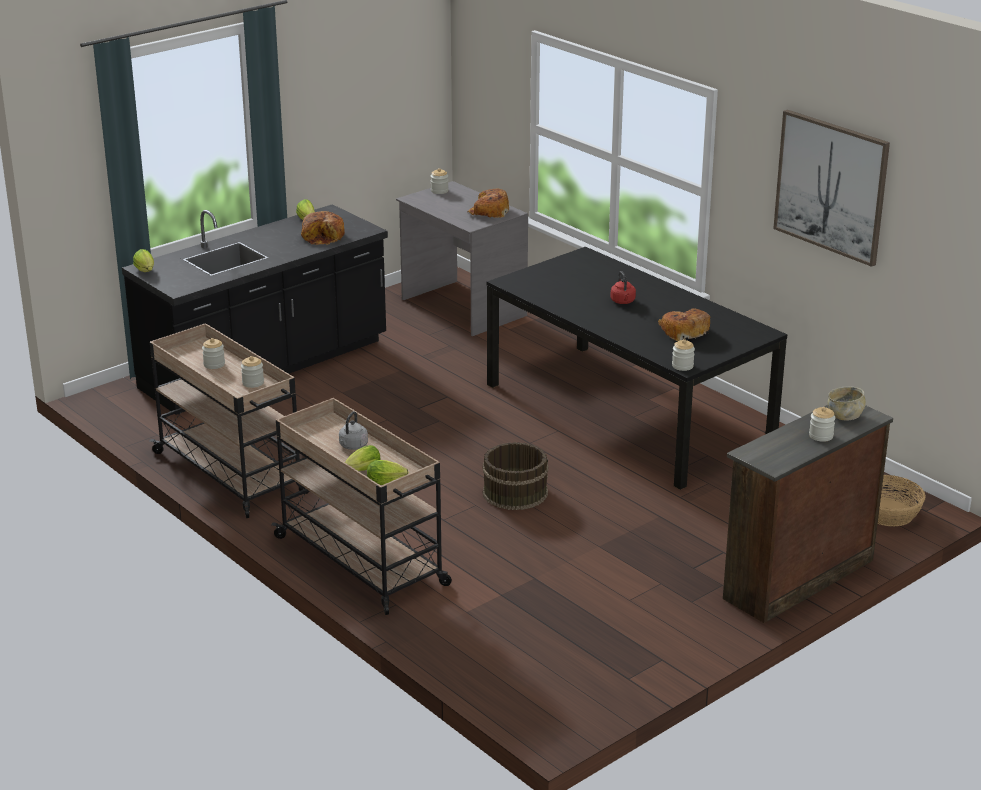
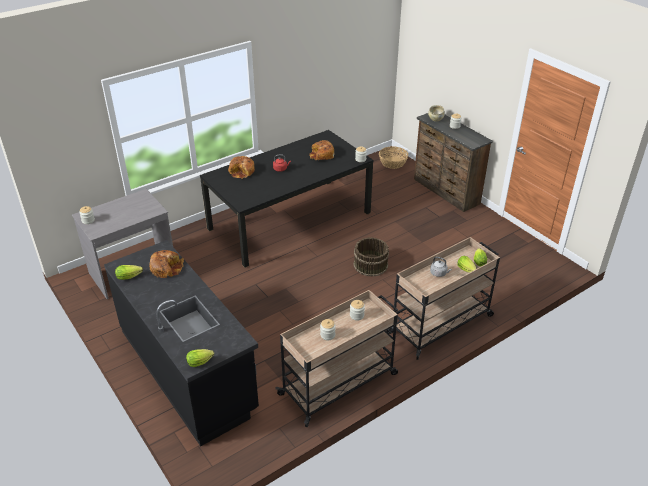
camera: 85 degrees left, 10 degrees up
(488, 211) = (137, 202): bread -> bread (242, 171)
(831, 186) = (322, 52): picture -> none

